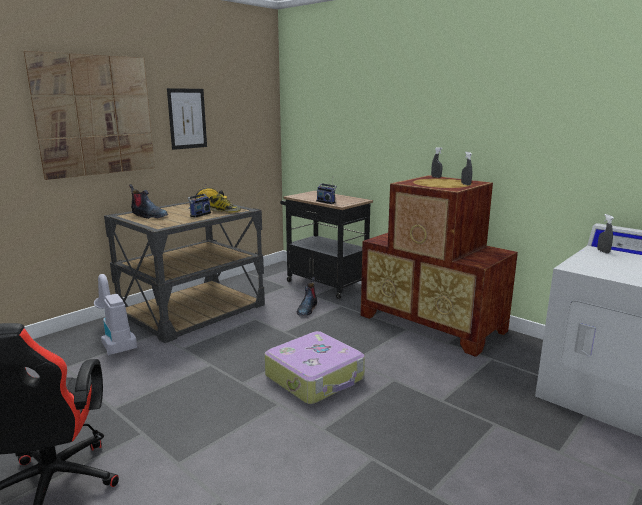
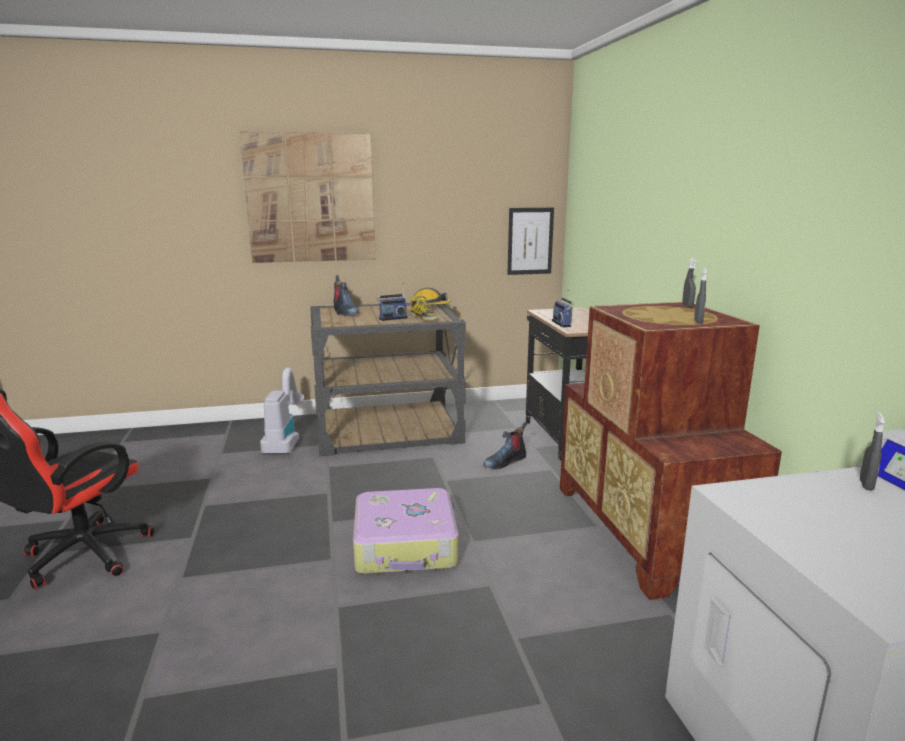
camera: 35 degrees right, 0 degrees up
(187, 118) = (423, 204): picture -> picture (530, 241)

